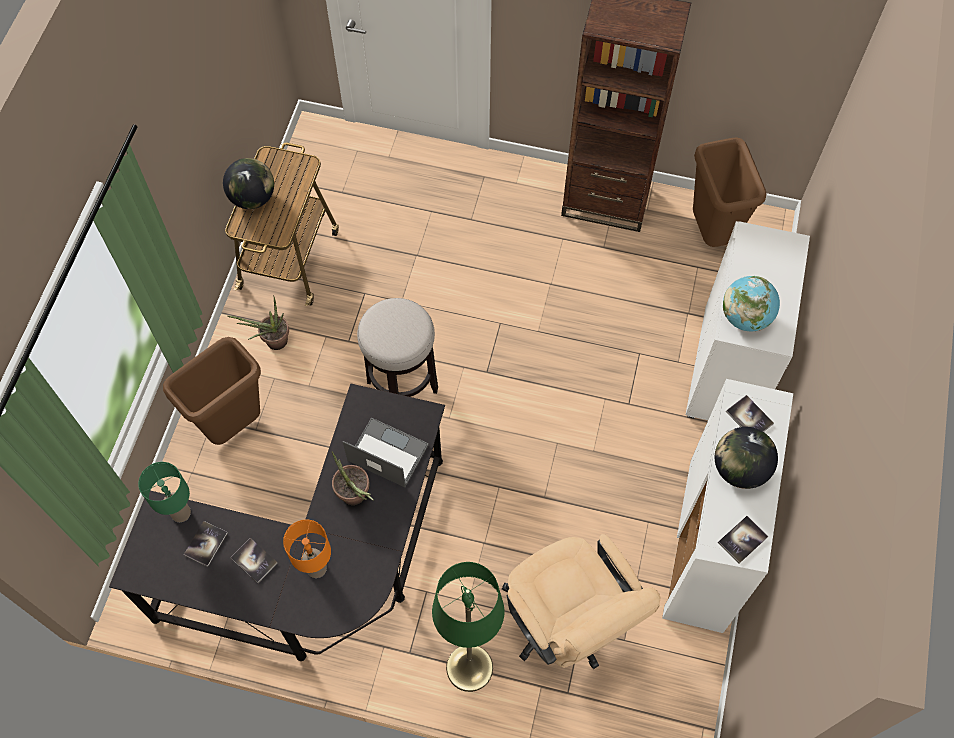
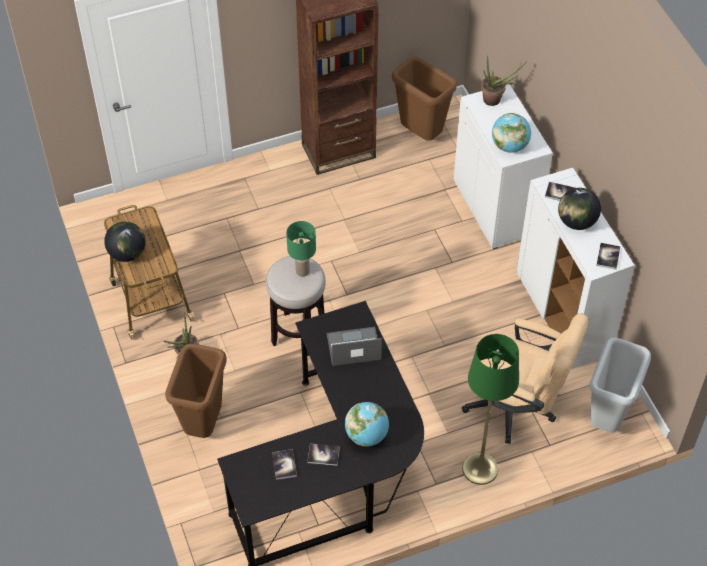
camera: 35 degrees left, 10 degrees down
(181, 513) = (252, 457): green table lamp -> green table lamp (303, 271)
(317, 569) = (367, 435): orange table lamp -> globe
(356, 498) = (356, 383): potted plant -> potted plant (495, 100)
(657, 708) = (607, 420): none -> grey trash can

